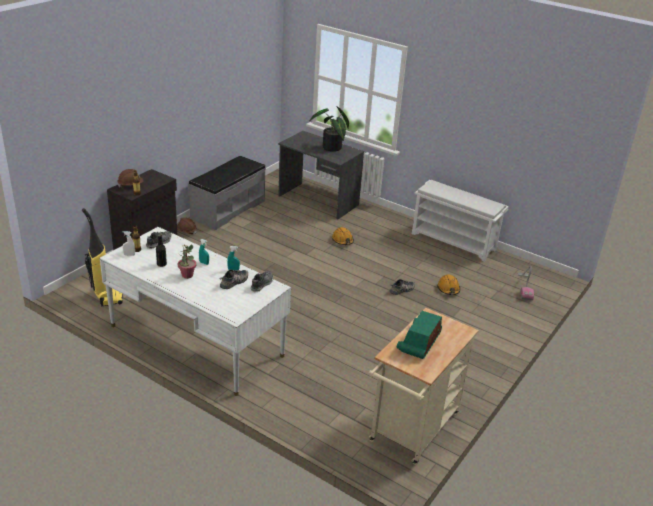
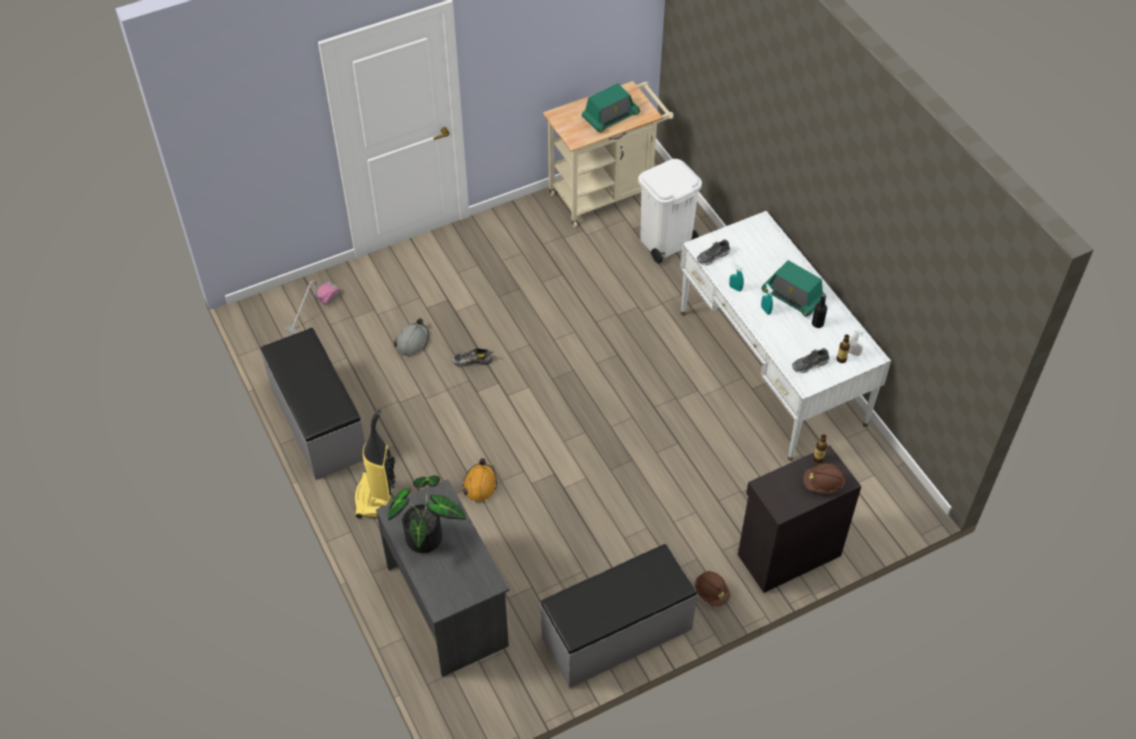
camera: 150 degrees left, 20 degrees up
(107, 295) = (863, 483): vacuum cleaner -> vacuum cleaner (375, 497)
(187, 275) = (792, 296): potted plant -> radio
(234, 282) = (742, 269): shoe -> none
(330, 405) = (665, 242): none -> white trash can
(448, 289) = (412, 341): orange hard hat -> grey hard hat
(454, 241) = (317, 423): white shoe rack -> grey bench

